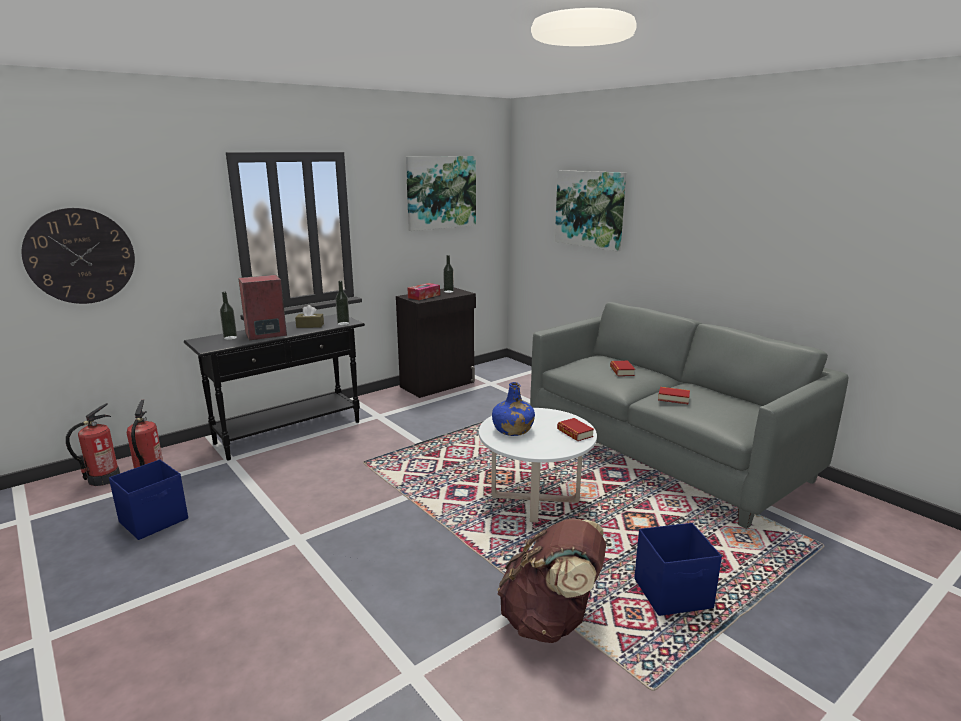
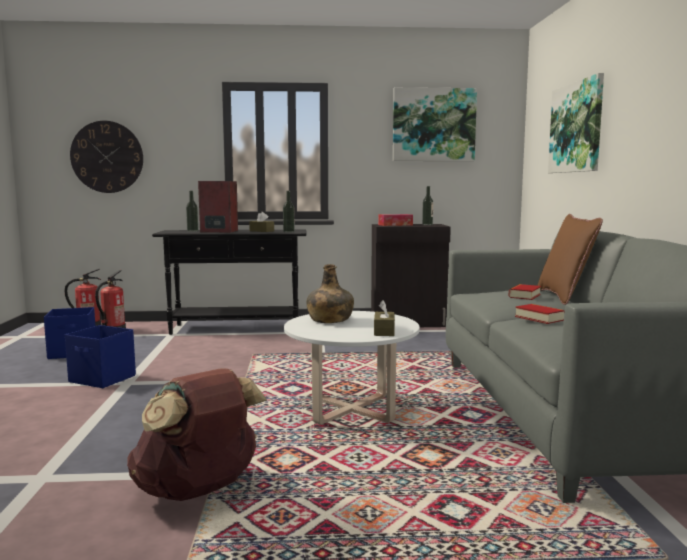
camera: 35 degrees right, 10 degrees down
(512, 430) = (329, 320): blue bottle -> green bottle
(575, 433) = (384, 331): book -> brown tissue box
(637, 364) = (564, 297): none -> brown pillow
(673, 594) = (356, 520): blue storage box -> blue storage box (102, 379)

